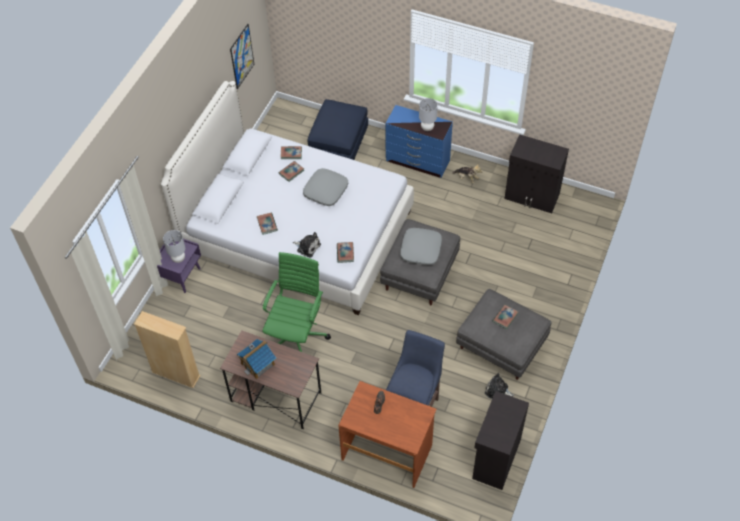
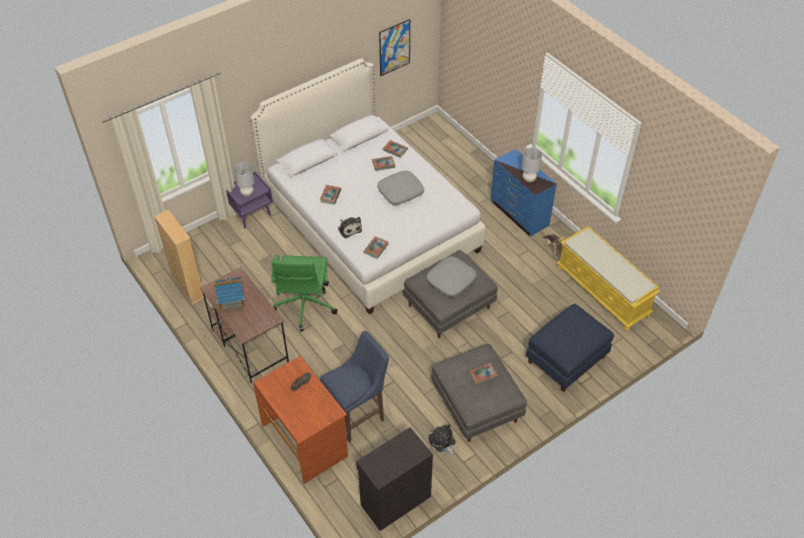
camera: 30 degrees right, 5 degrees down
(296, 337) = (304, 306): green office chair -> green office chair turned 135 degrees clockwise
(338, 146) = (458, 171): blue ottoman -> blue ottoman (566, 359)
(532, 197) = (603, 291): black cabinet -> yellow bench

